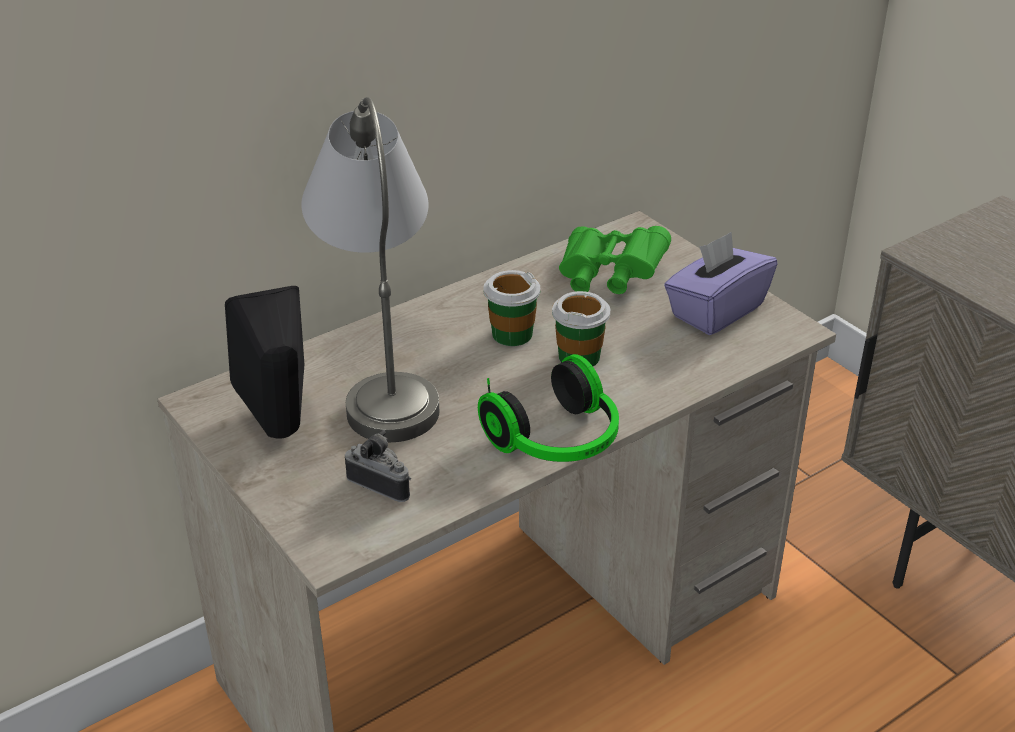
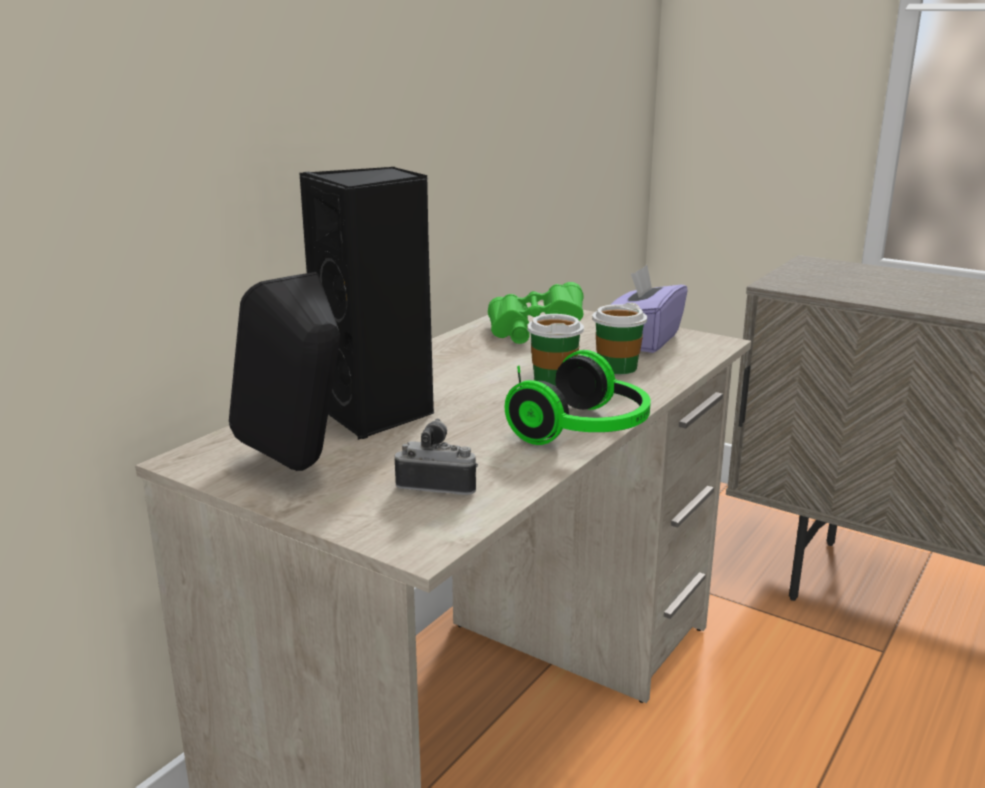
camera: 20 degrees left, 15 degrees down
(384, 374) = (377, 414): grey table lamp -> black speaker
(511, 334) = (480, 374): cup -> cup (617, 367)

